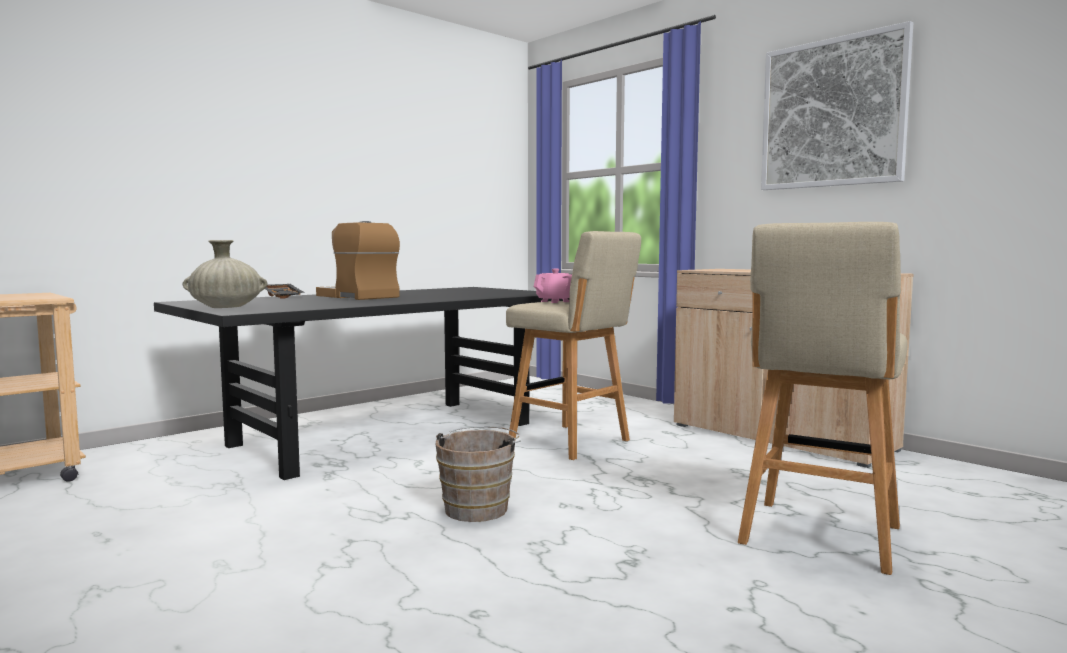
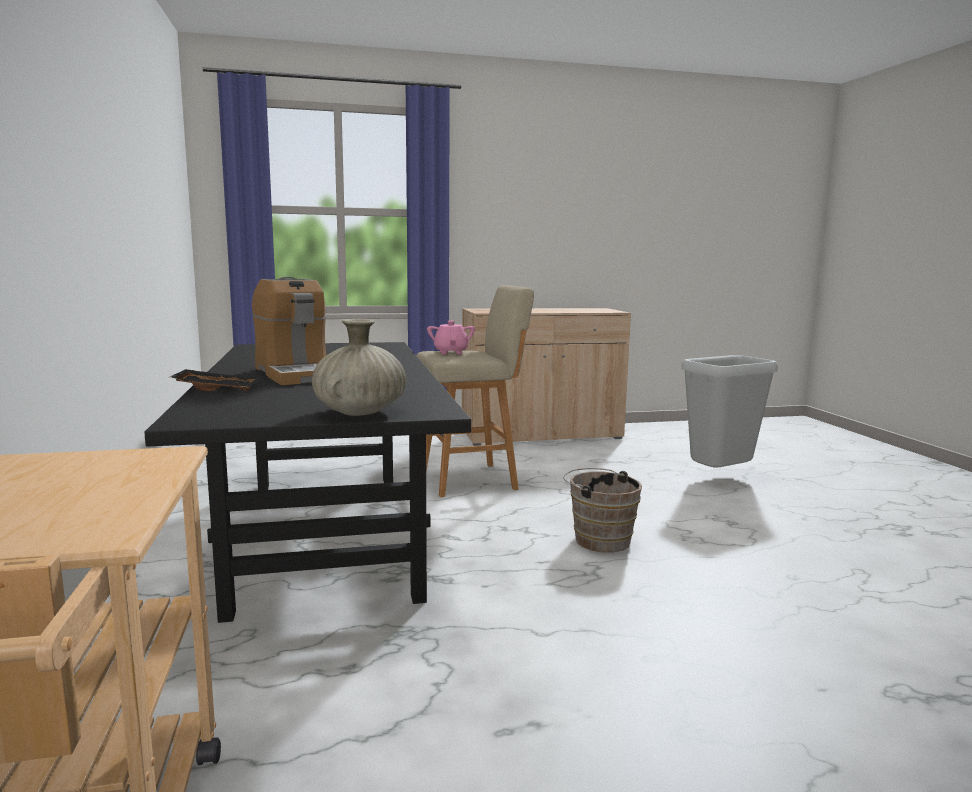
camera: 60 degrees left, 5 degrees up
(358, 296) = (297, 374): coffee machine -> coffee machine turned 105 degrees counterclockwise
(819, 537) = (720, 478): beige stool -> grey trash can
(832, 113) = (550, 190): picture -> none

